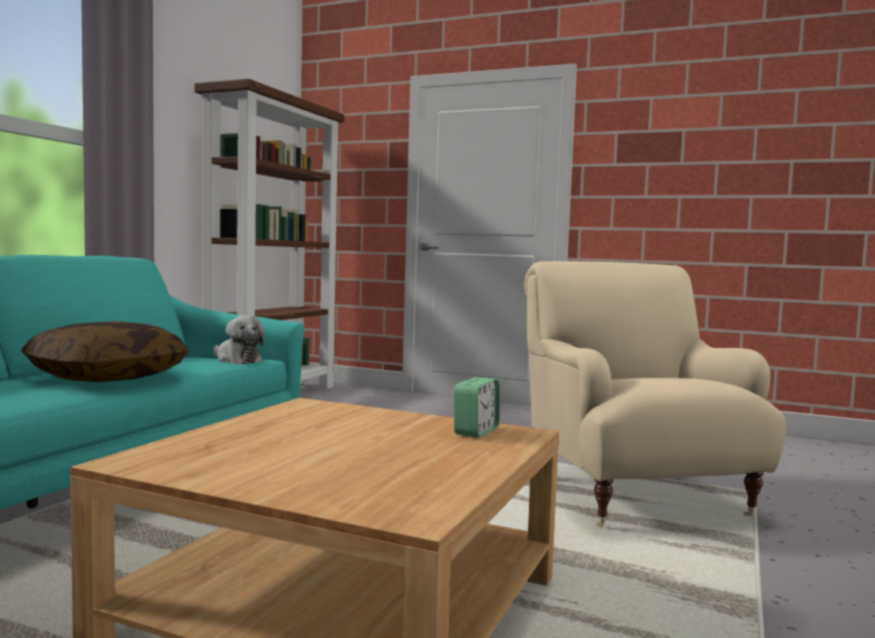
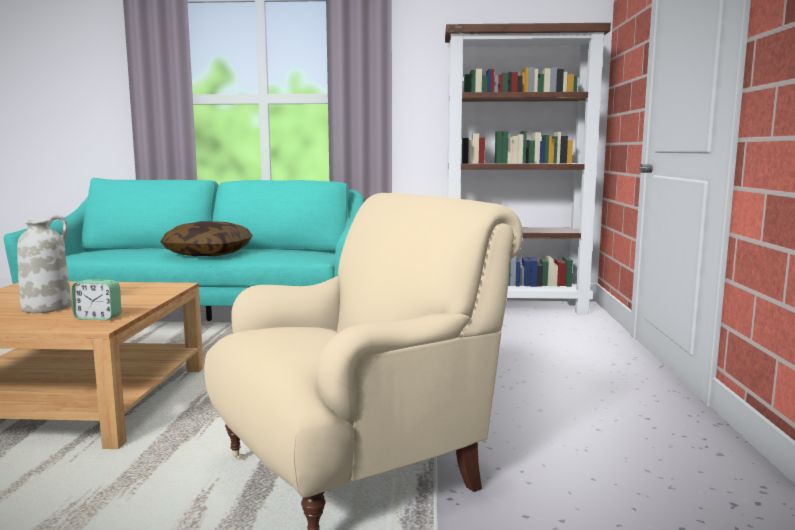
camera: 70 degrees right, 5 degrees up
(236, 360) = (308, 258): plush toy -> none
(381, 449) = (47, 307): none -> white vase

